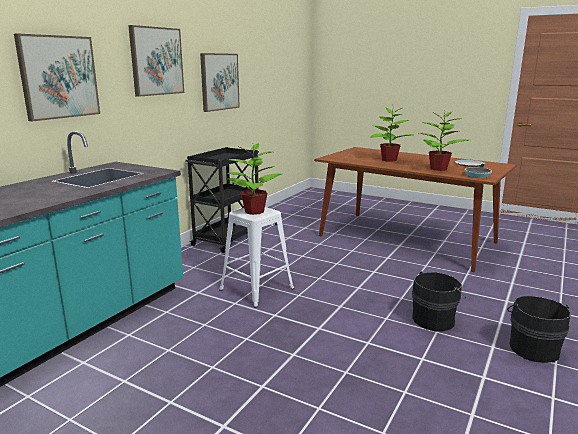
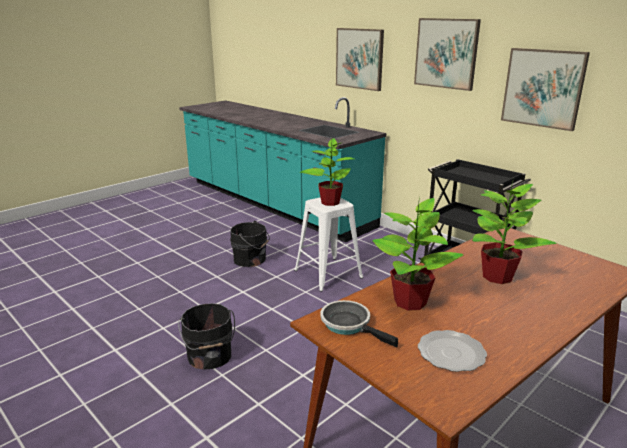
camera: 105 degrees right, 5 degrees up
(533, 348) = (114, 402): black bucket -> black bucket (251, 260)

